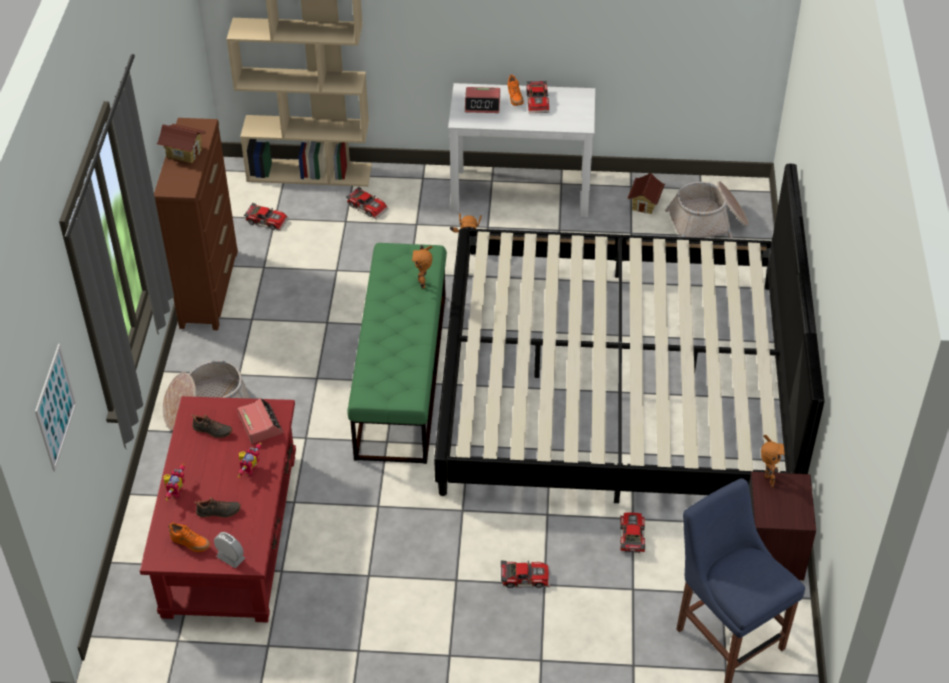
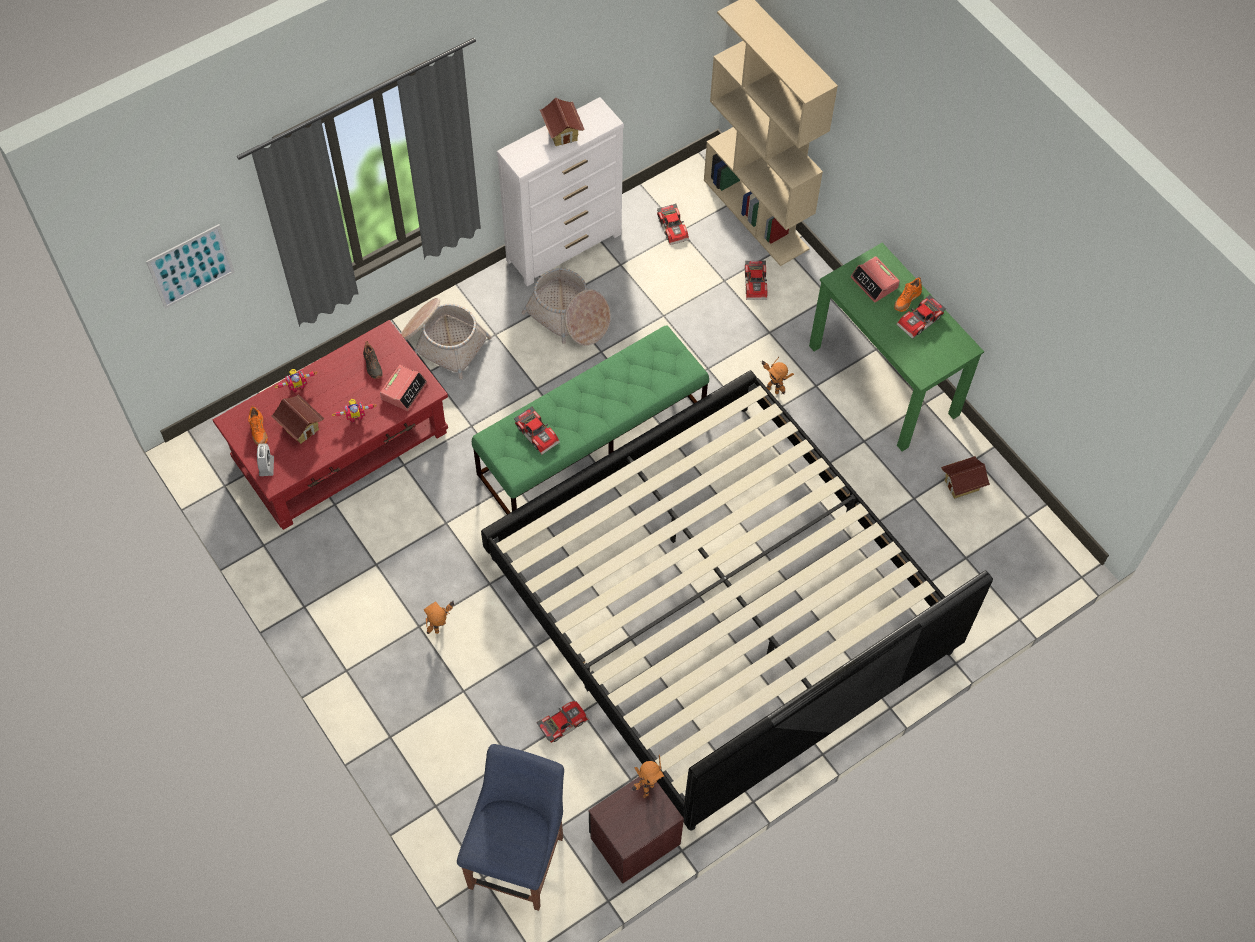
camera: 50 degrees right, 15 degrees up
(209, 288) = (565, 247): brown dresser -> white dresser
(218, 512) = (301, 427): black shoe -> toy house
(423, 283) = (648, 391): toy robot -> toy robot (442, 629)
(521, 192) = (884, 380): white desk -> green desk
(525, 576) = (460, 672): toy car -> toy car (538, 433)
(708, 223) = (986, 551): basket -> basket (569, 317)

